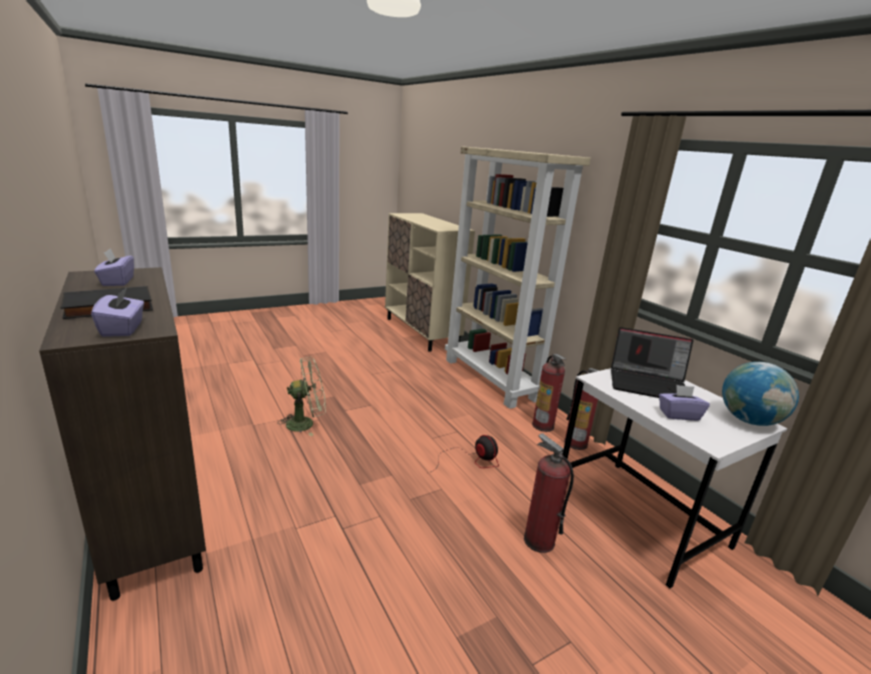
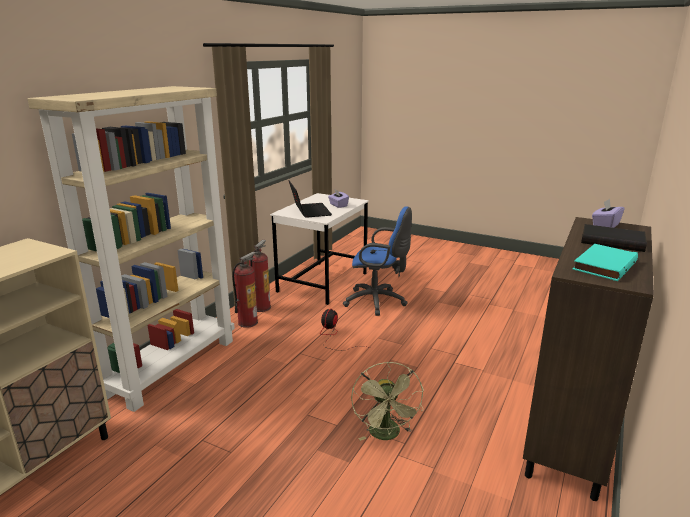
camera: 120 degrees left, 0 degrees up
(117, 281) = (603, 265): purple tissue box -> turquoise book
(306, 423) = (387, 435): green fan -> green fan turned 135 degrees counterclockwise
(538, 540) = (378, 302): fire extinguisher -> blue office chair
(749, 420) = (321, 197): globe -> none

